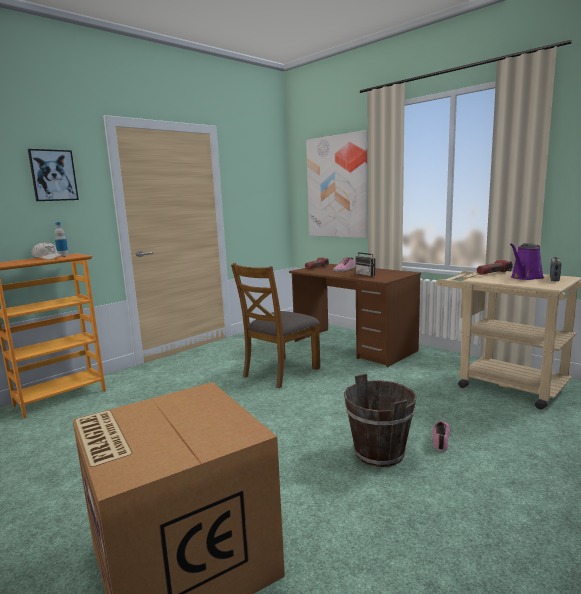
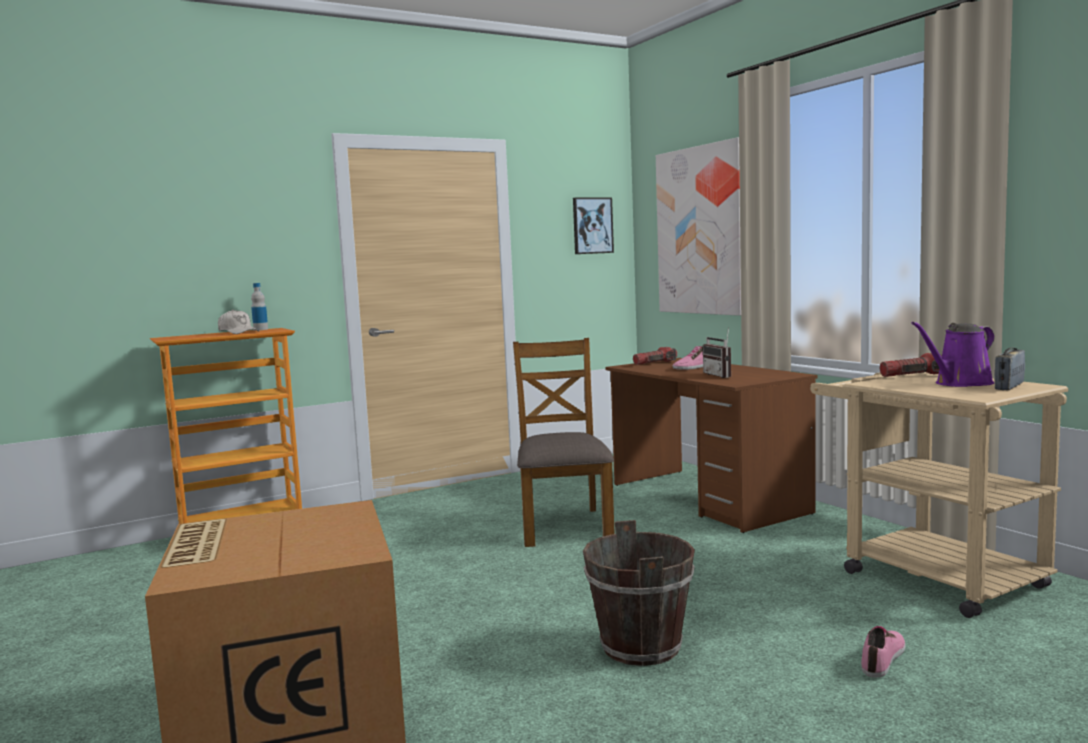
camera: 15 degrees right, 5 degrees down
(53, 175) = (256, 219): picture -> picture (592, 225)
(280, 372) = (564, 526): brown chair -> brown chair turned 120 degrees clockwise
(441, 438) = (756, 640): shoe -> shoe (883, 659)

